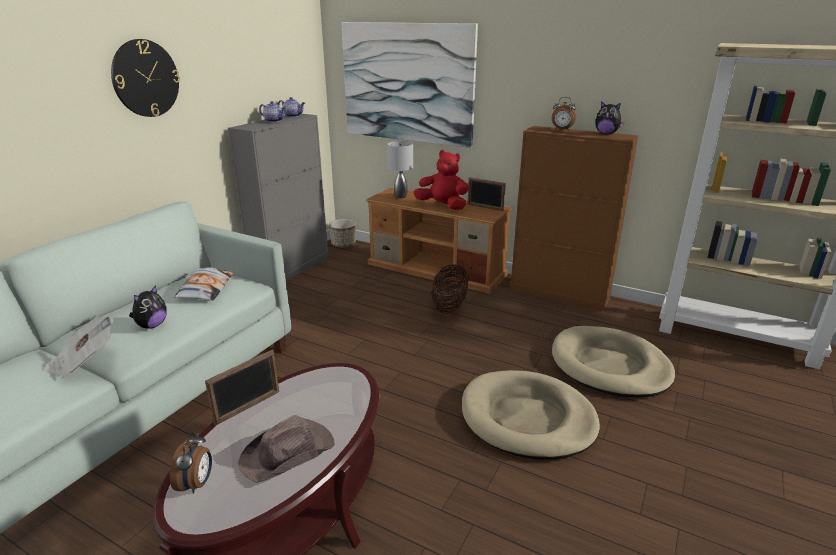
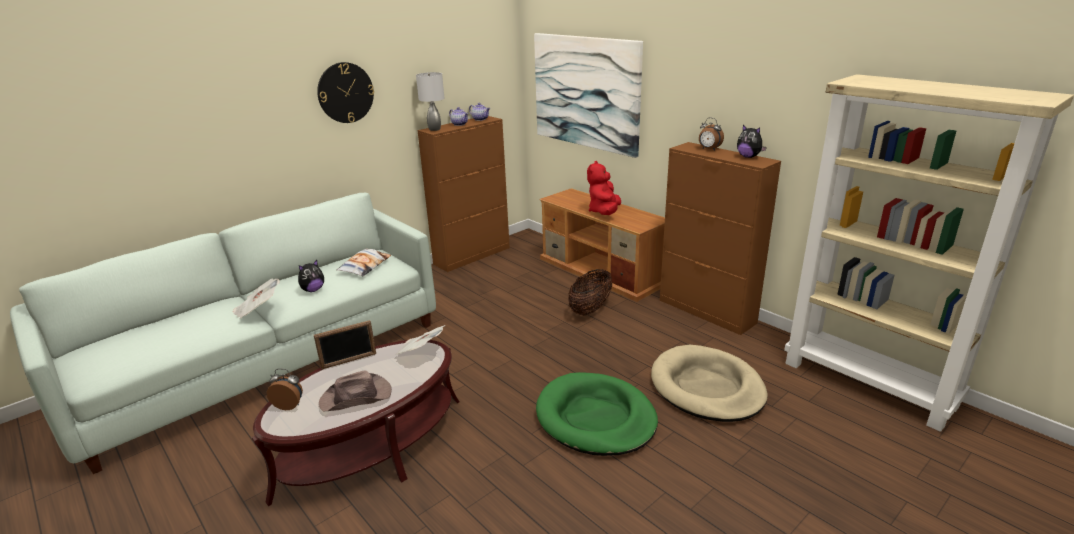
camera: 20 degrees right, 0 degrees up
(197, 484) = (289, 405): alarm clock -> alarm clock turned 105 degrees counterclockwise
(292, 269) = (472, 255): grey cabinet -> brown cabinet
(336, 379) = (421, 351): none -> newspaper
(343, 244) = (529, 237): planter -> none
(400, 196) = (572, 199): grey table lamp -> grey table lamp (434, 129)
(443, 206) = (604, 212): red plush toy -> red plush toy turned 120 degrees counterclockwise
(485, 207) = (643, 217): picture frame -> none
(527, 418) = (595, 418): beige dog bed -> green dog bed

